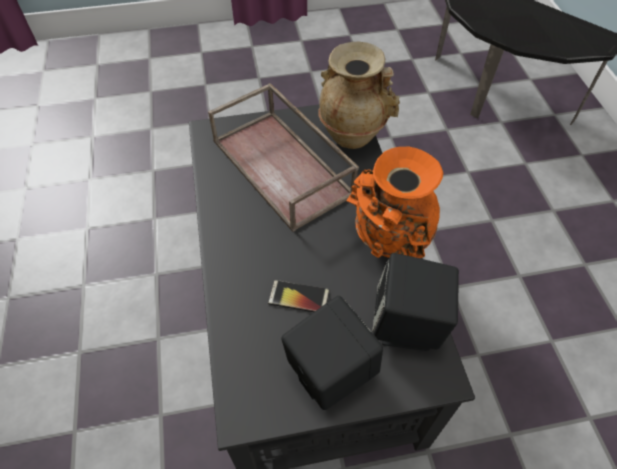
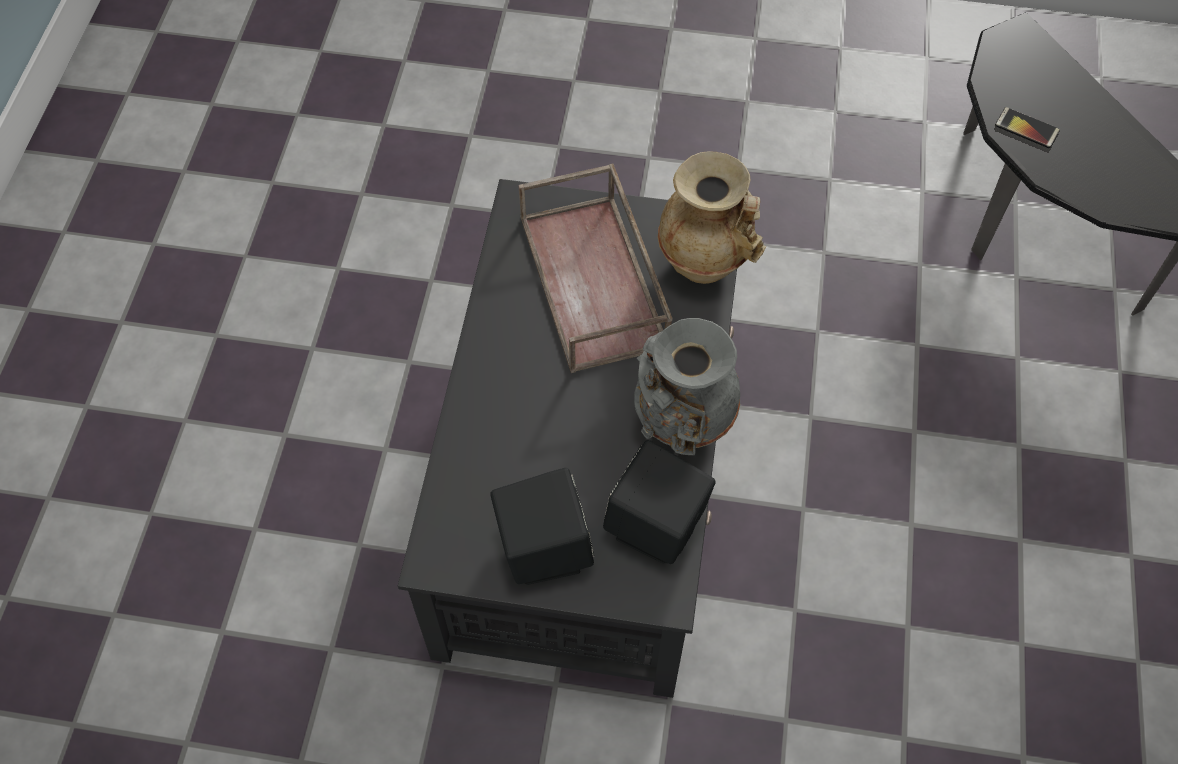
camera: 20 degrees right, 5 degrees up
(298, 297) = (545, 455): phone -> phone (1026, 128)
(388, 244) = (680, 425): orange vase -> grey vase

